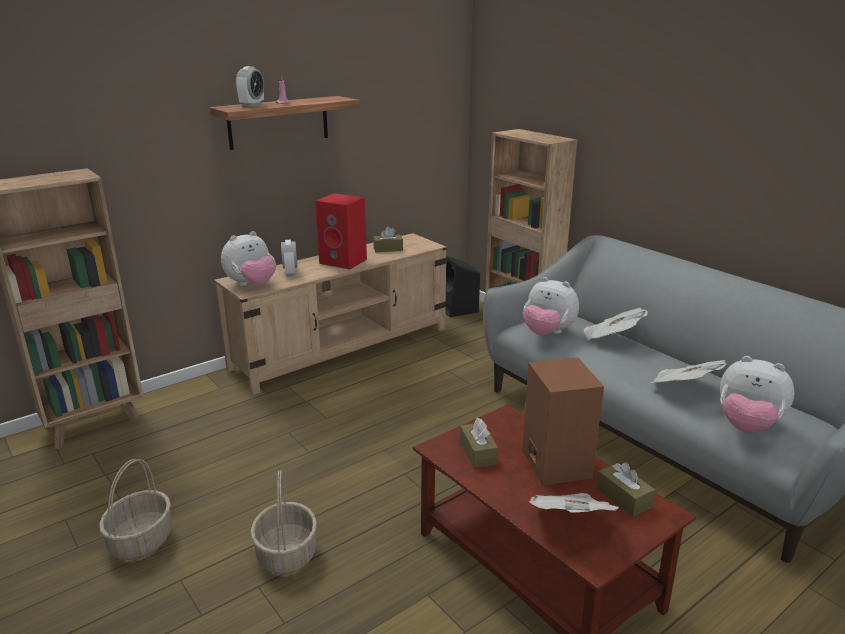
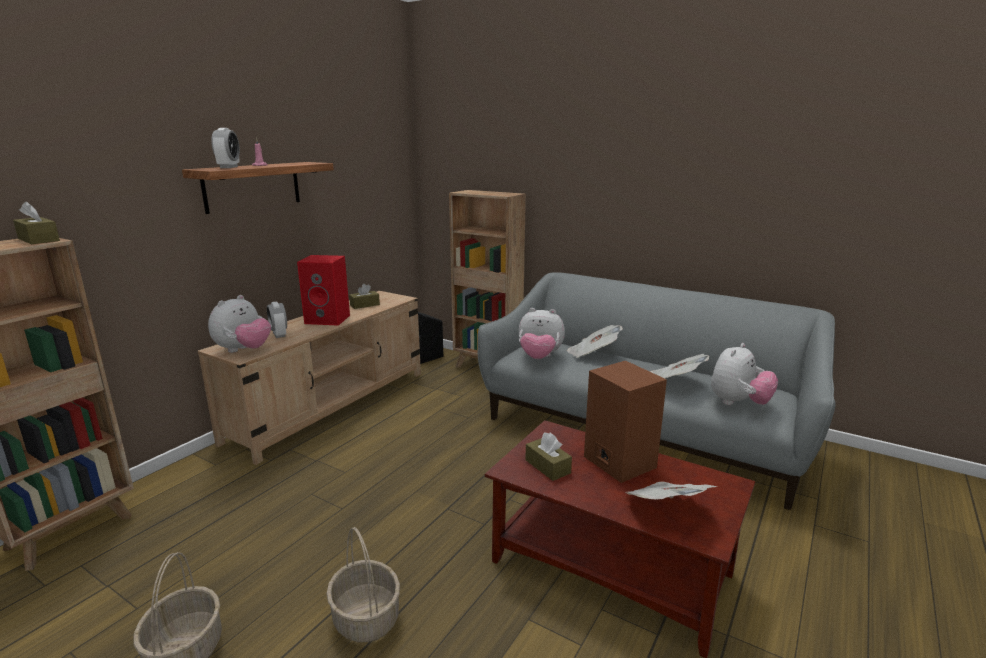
camera: 20 degrees left, 5 degrees down
(623, 497) = (692, 478): brown tissue box -> brown tissue box (39, 240)
(747, 426) = (738, 403): plush toy -> plush toy turned 60 degrees counterclockwise

